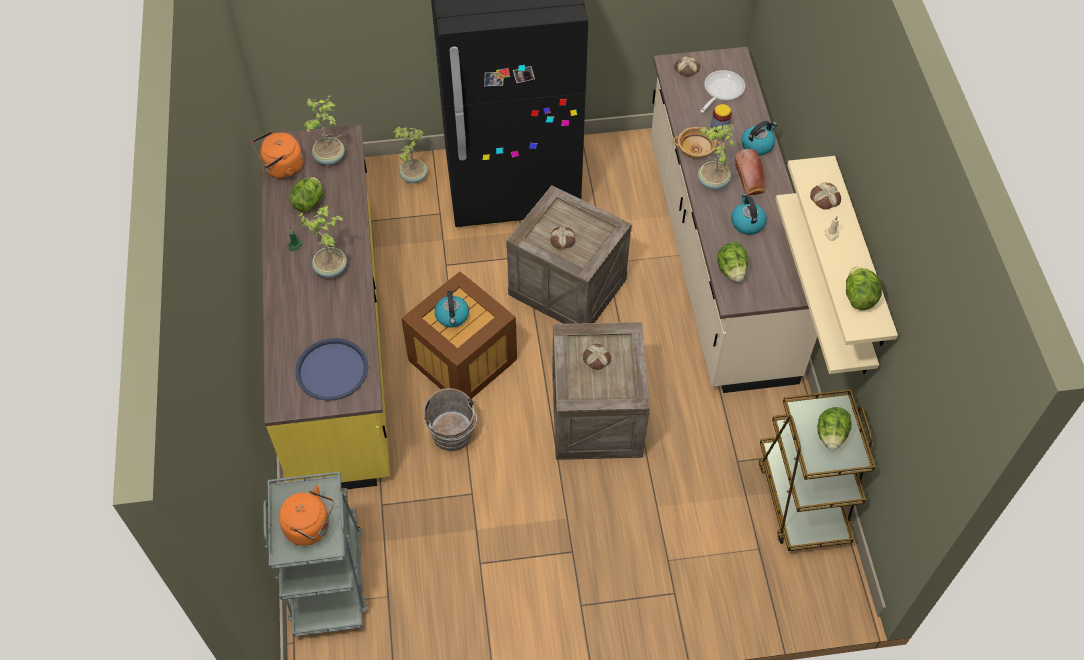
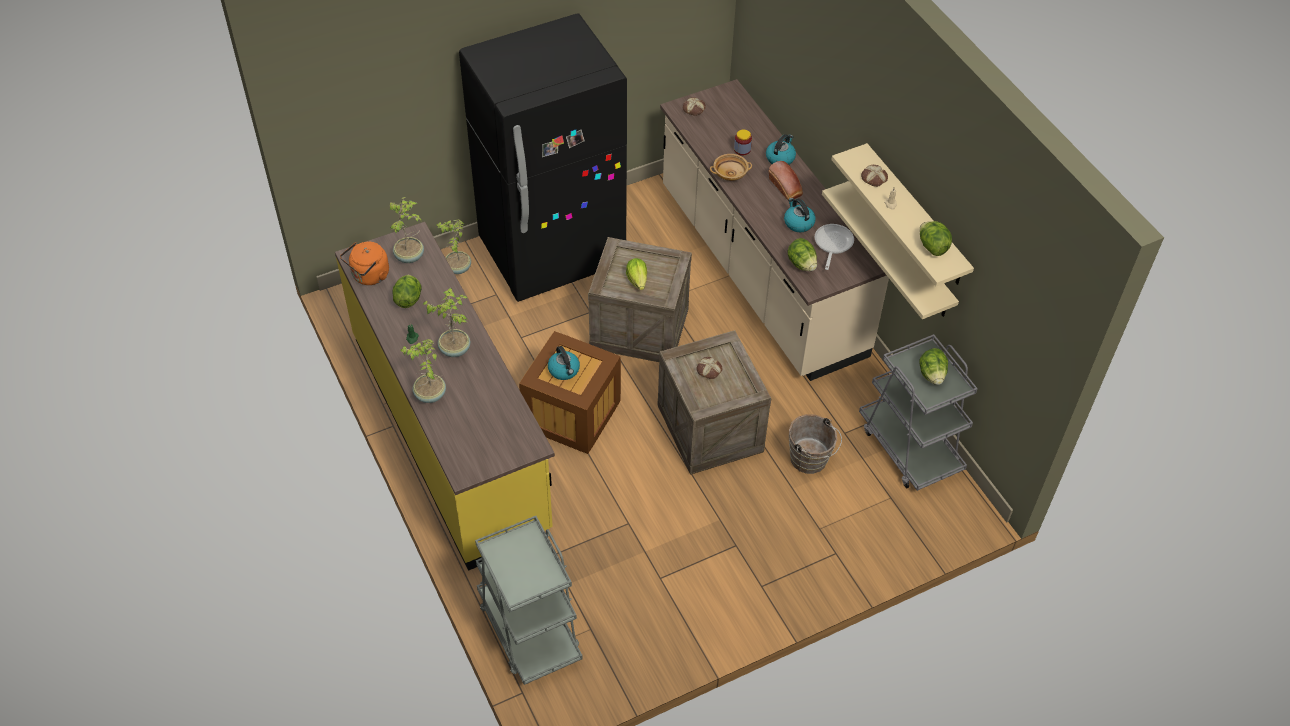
camera: 20 degrees left, 5 degrees down
(311, 527) = (530, 568): orange kettle -> none
(332, 370) = (495, 432): blue tray -> none
(453, 436) = (591, 481): brown bucket -> brown bucket (810, 460)
(563, 240) = (637, 280): bread -> lettuce
(712, 182) = (755, 197): potted plant -> potted plant (429, 395)
(721, 91) = (731, 120): frying pan -> frying pan (832, 244)
(802, 498) = (909, 447): brown cart -> grey cart

